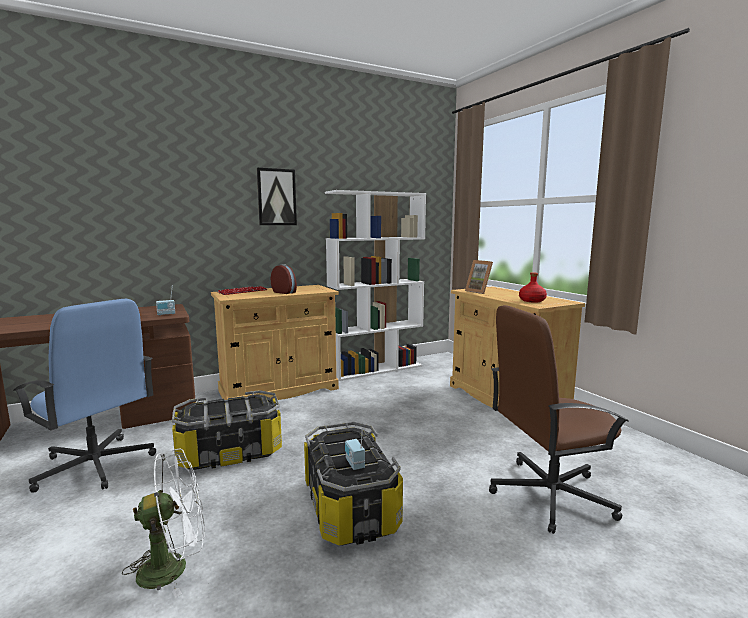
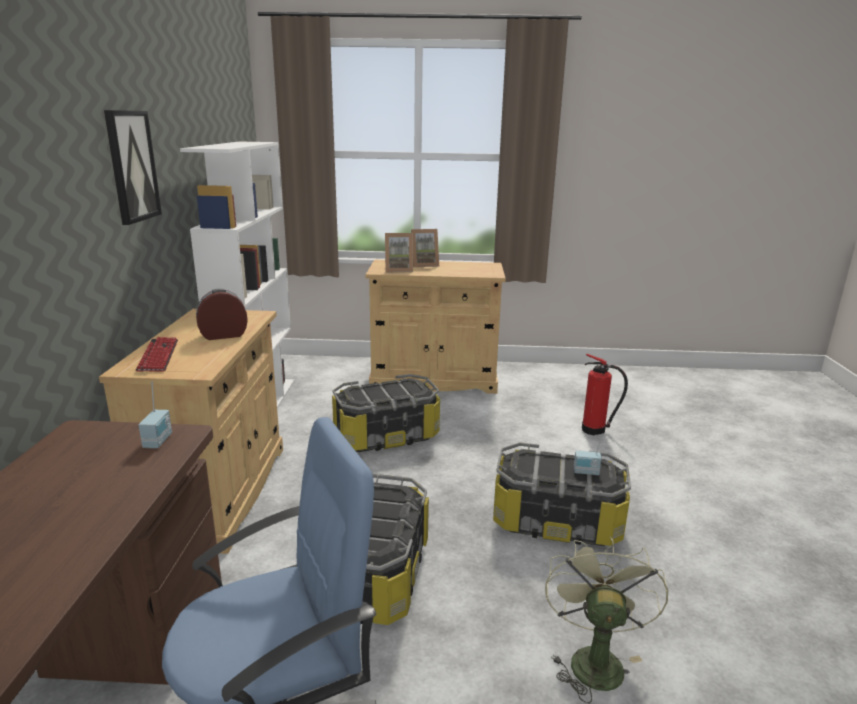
camera: 60 degrees left, 10 degrees up
(174, 567) = (593, 658): white fan -> green fan
(394, 409) = (386, 435): none -> storage box
(511, 293) = (424, 265): none -> picture frame
(532, 300) = (471, 270): red bottle -> none
(548, 494) = (595, 430): brown office chair -> fire extinguisher

